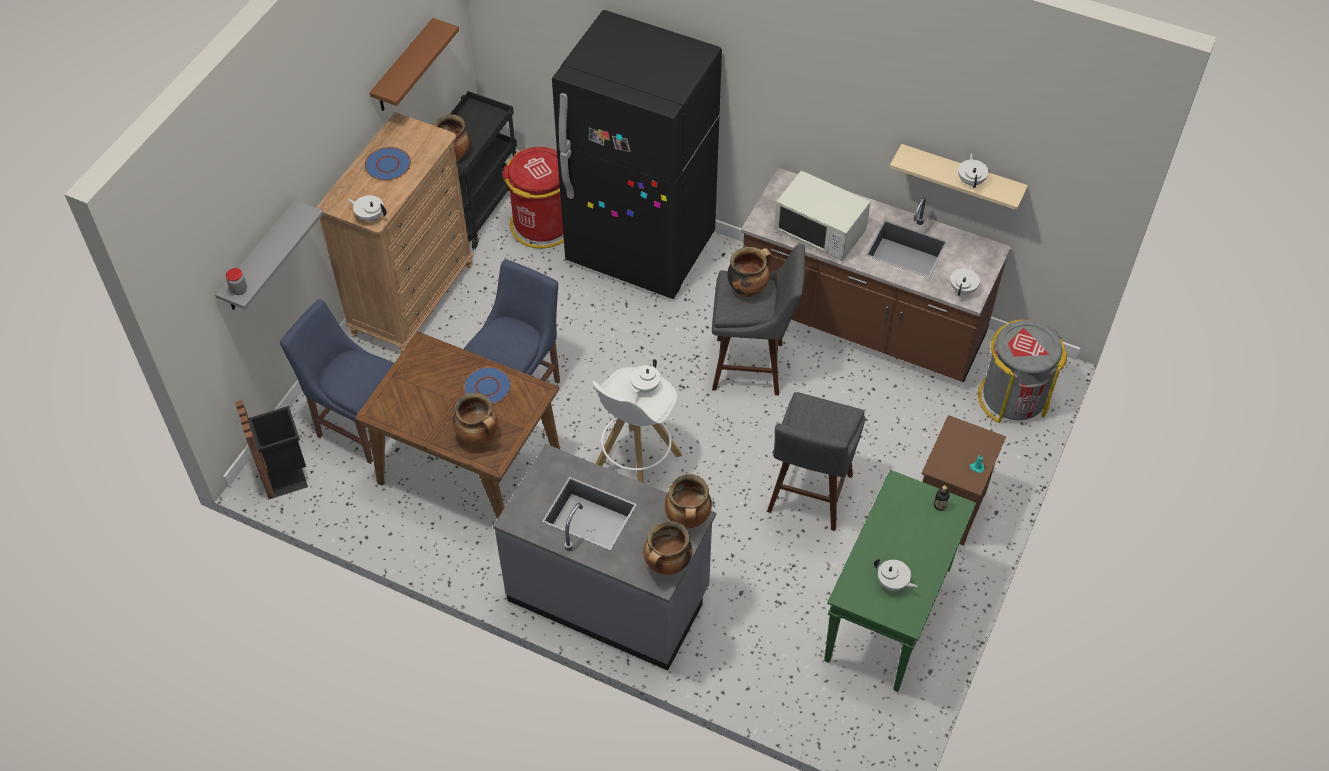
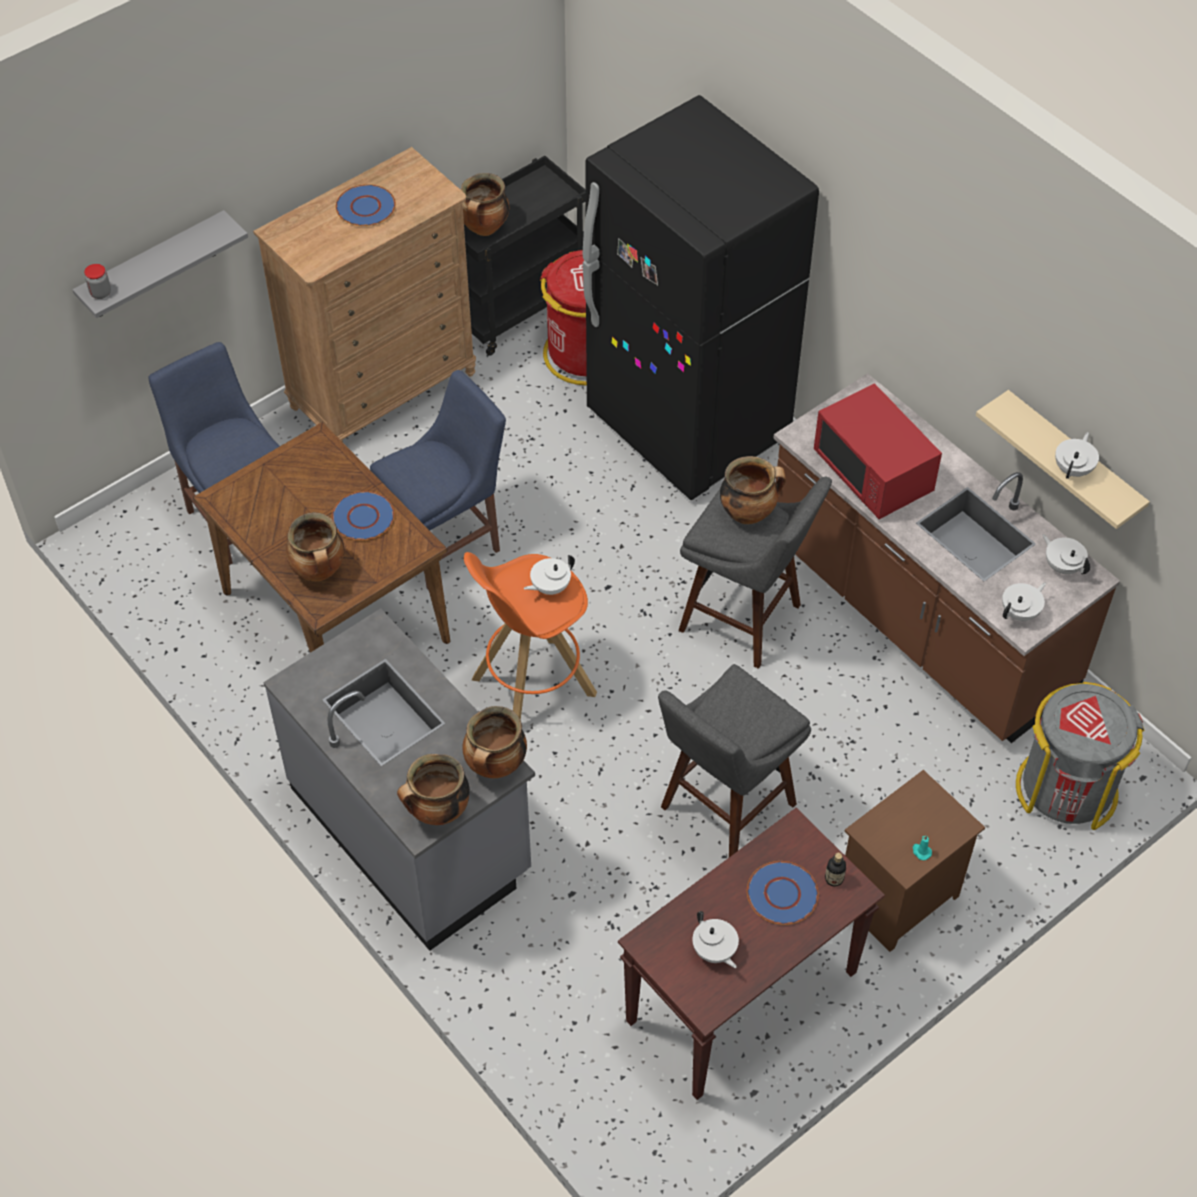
camera: 25 degrees right, 0 degrees up
(285, 474) = (128, 541): black trash can -> none
(370, 216) = (309, 260): white teapot -> white teapot (1062, 566)
(403, 68) = (439, 95): brown shelf -> none
(635, 465) = (532, 687): white stool -> orange stool
(820, 232) = (873, 473): white microwave -> red microwave
(889, 615) = (741, 999): green console table -> brown console table
(913, 528) = (782, 894): none -> blue plate

